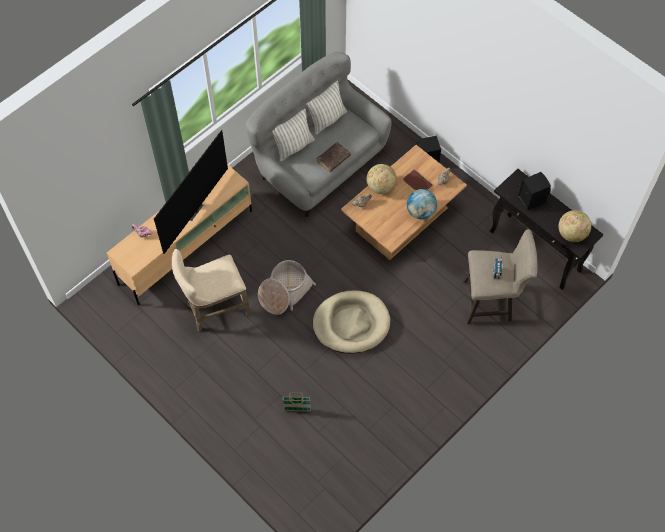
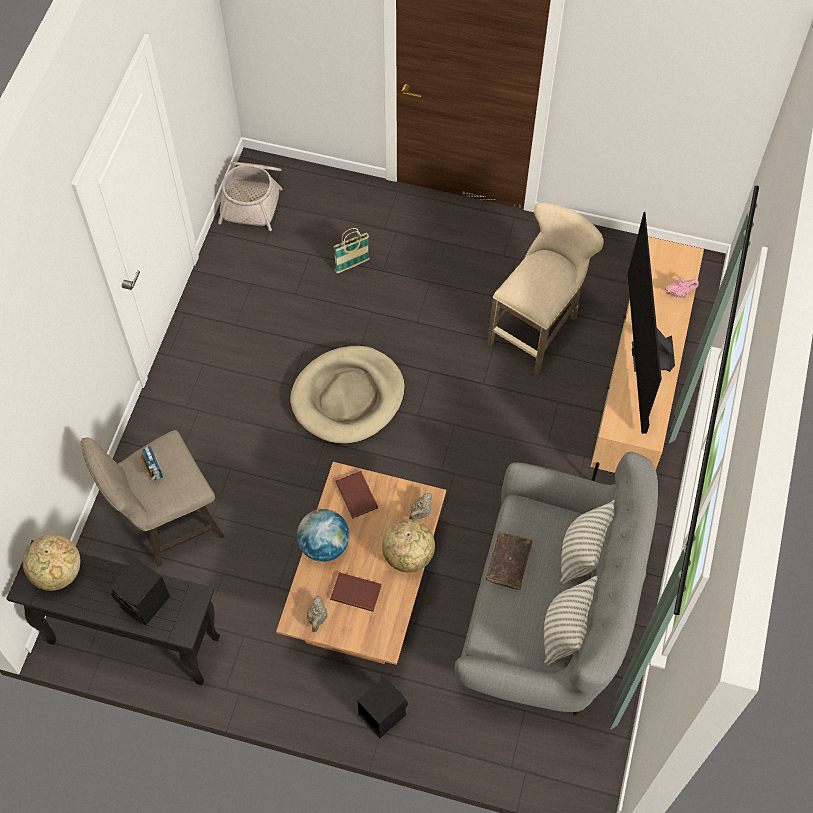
camera: 150 degrees right, 0 degrees up
(284, 292) = (463, 395): basket -> basket (253, 198)
(390, 228) = (355, 496): none -> brown book

